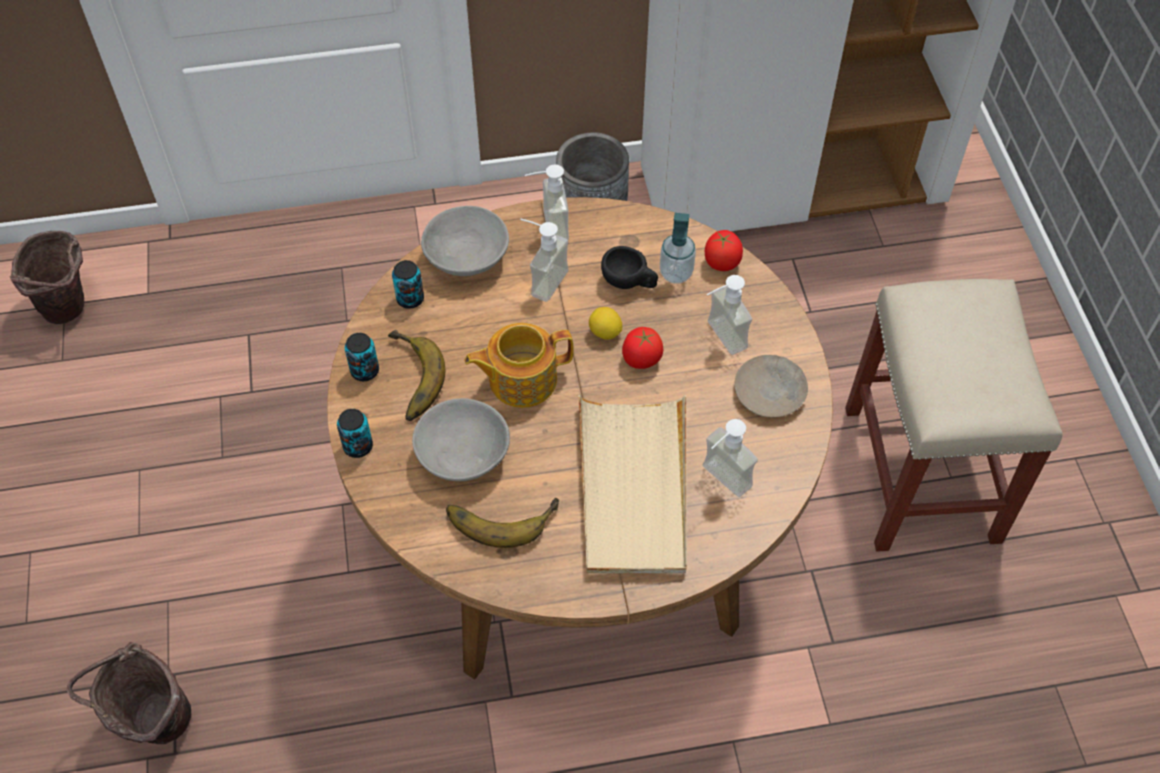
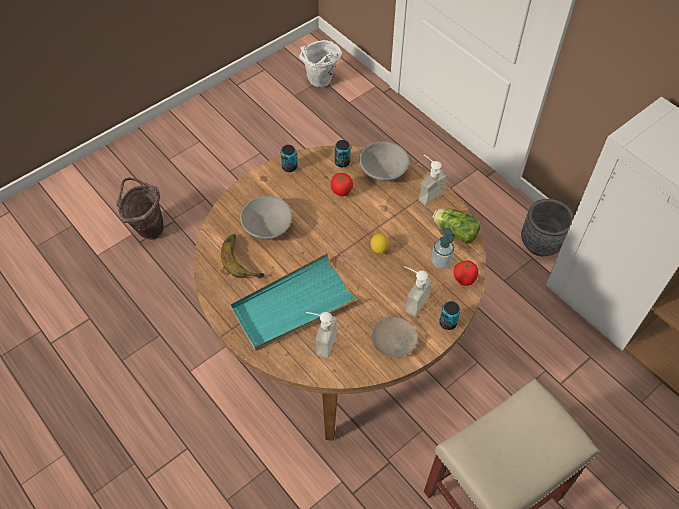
camera: 60 degrees right, 0 degrees up
(71, 311) = (320, 84): brown bucket -> white bucket
(358, 446) = (247, 186): can -> can (448, 323)
(407, 380) = (295, 185): banana -> none
(521, 379) = (326, 228): teapot -> none
(541, 279) = (392, 206): soap dispenser -> none
(629, 282) = (419, 244): black cup -> none
(633, 488) = (293, 305): beige tray -> turquoise tray
(634, 233) = (453, 231): none -> lettuce
(641, 359) = (373, 272): tomato -> tomato (341, 191)

